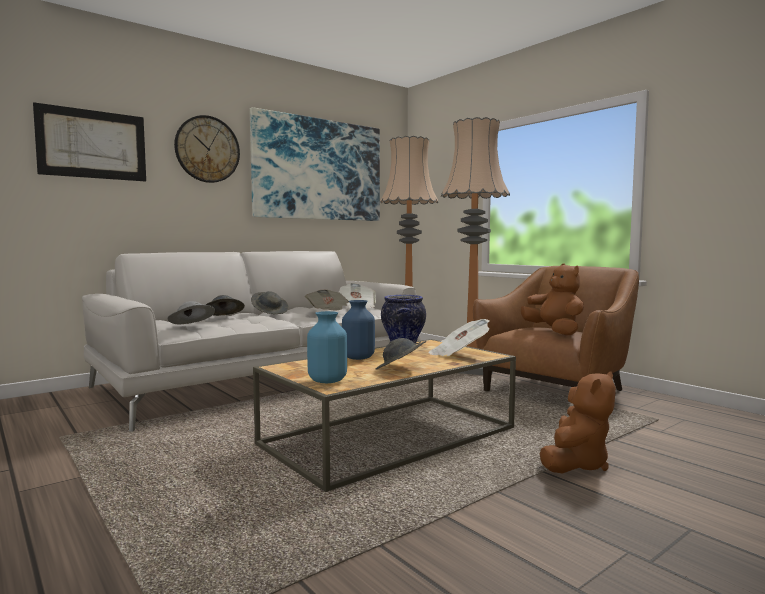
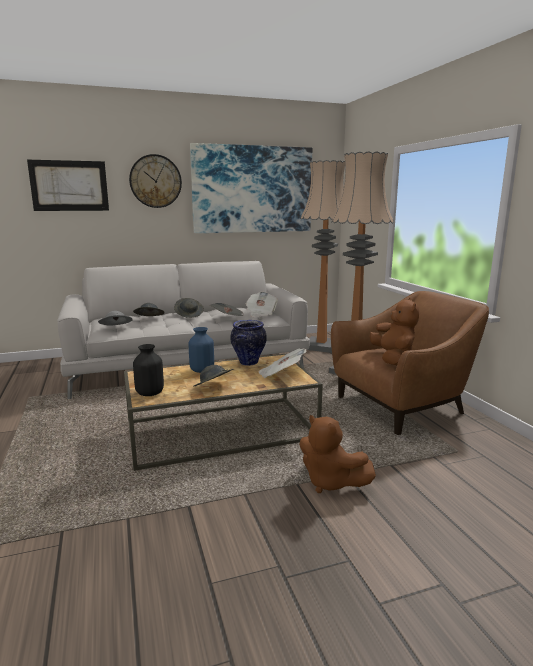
camera: 20 degrees right, 10 degrees up
(327, 380) = (149, 393): blue vase -> black vase
(575, 464) = (330, 482): brown plush toy -> brown plush toy turned 75 degrees clockwise

